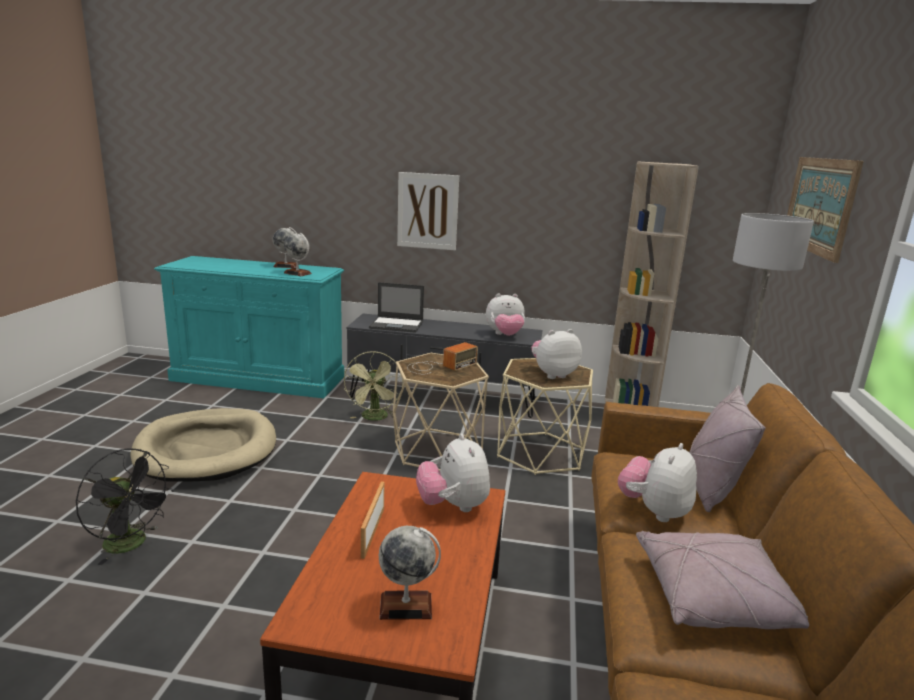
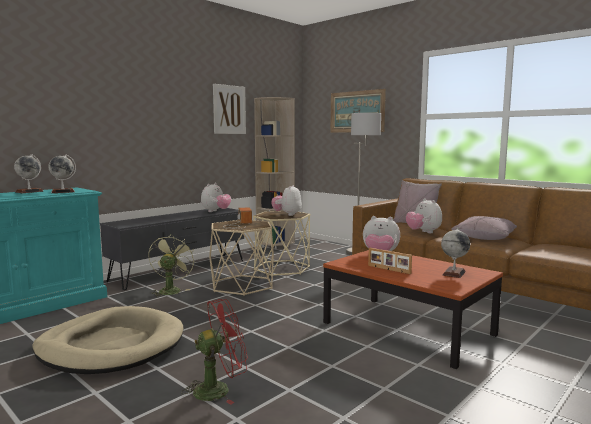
camera: 55 degrees left, 10 degrees down
(132, 544) = (219, 389): black fan -> red fan
(375, 418) = (170, 290): green fan -> green fan turned 120 degrees counterclockwise
(397, 325) = (146, 221): laptop -> none
(427, 211) = (141, 133): picture -> picture (229, 109)

